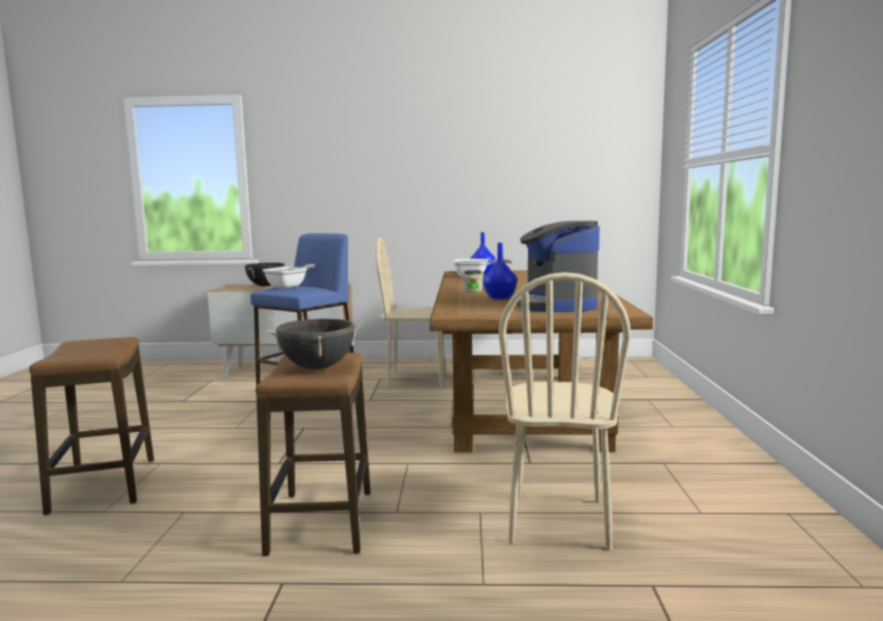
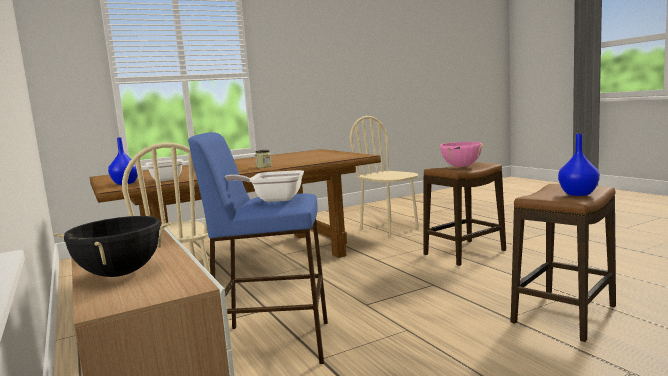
camera: 120 degrees left, 0 degrees up
(317, 368) = (461, 166): black cooking pot -> pink cooking pot
(500, 297) = (288, 161): blue vase -> blue vase (577, 194)
(555, 305) = (306, 155): coffee machine -> none
(558, 521) = (389, 229): beige chair -> beige chair turned 105 degrees counterclockwise

